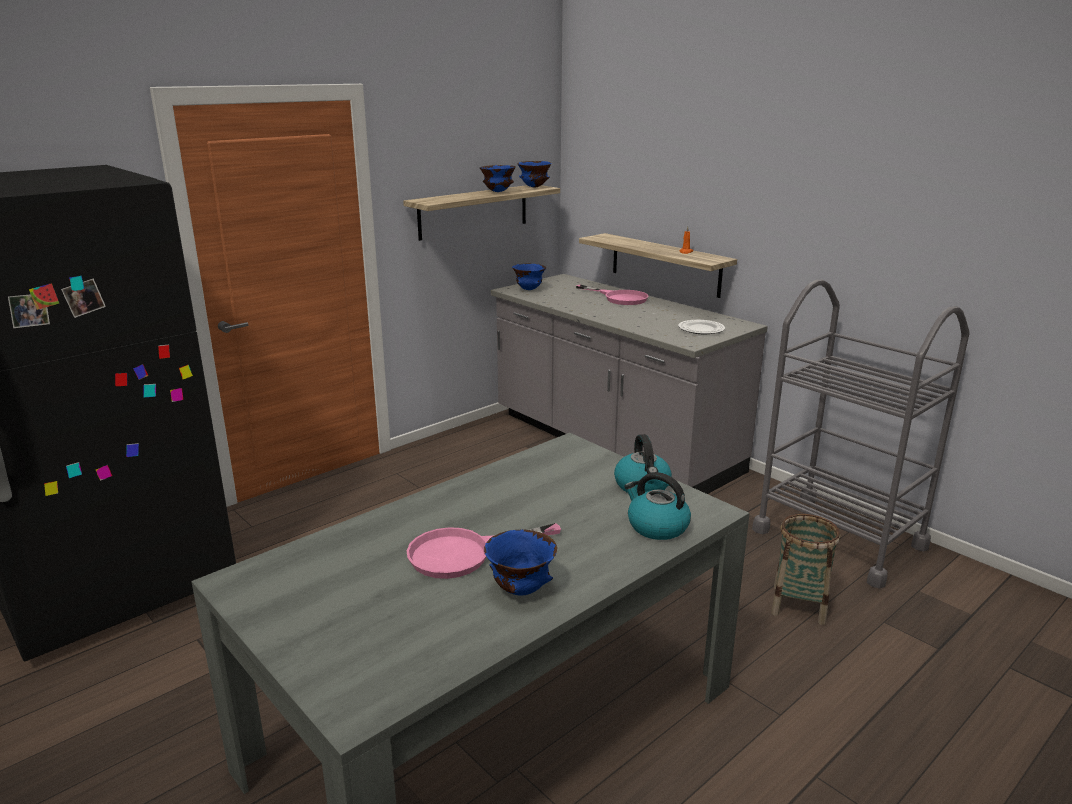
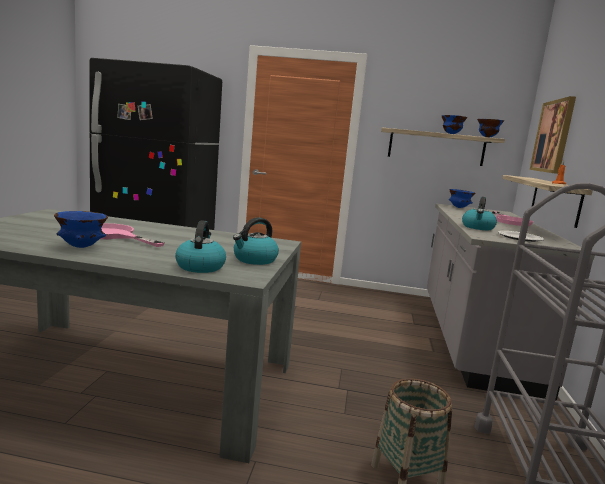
camera: 50 degrees right, 10 degrees down
(632, 186) = (553, 136): none -> picture
(647, 328) = (478, 227): none -> kettle

